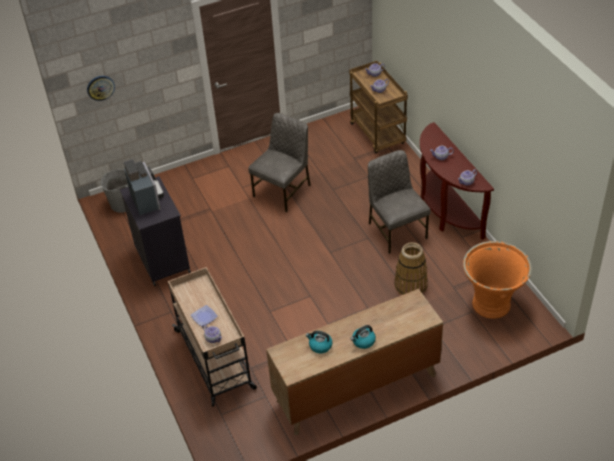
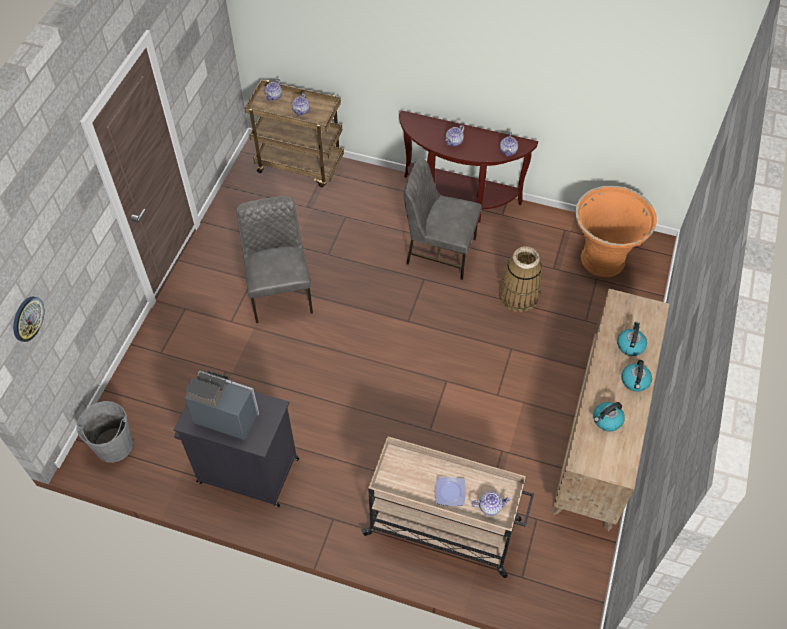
camera: 50 degrees left, 10 degrees up
(387, 323) = (630, 345): none -> kettle

